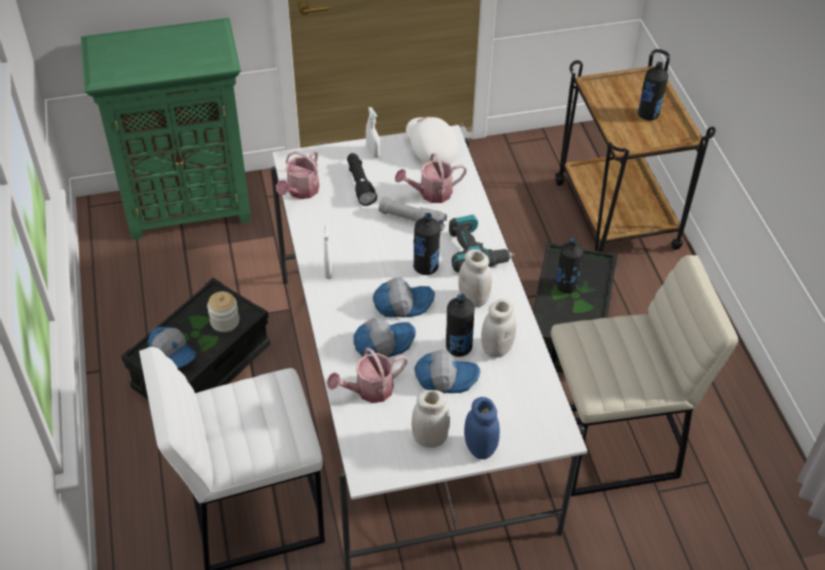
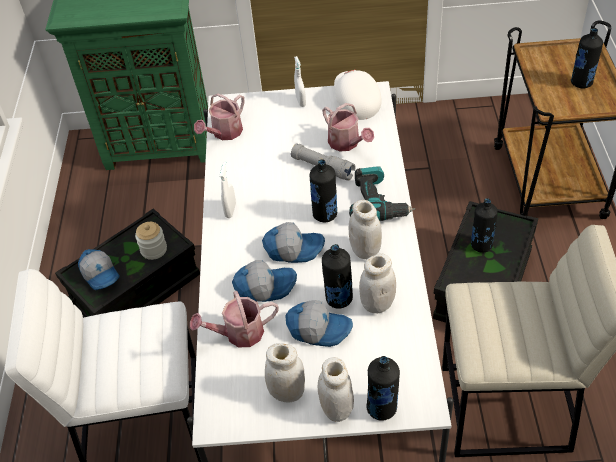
camera: 15 degrees right, 0 degrees up
(360, 184) = (281, 130): black flashlight -> none
(431, 193) = (347, 143): watering can -> watering can turned 120 degrees counterclockwise
(480, 448) = (336, 409): blue jar -> white jar
(522, 443) = (382, 408): none -> black bottle

